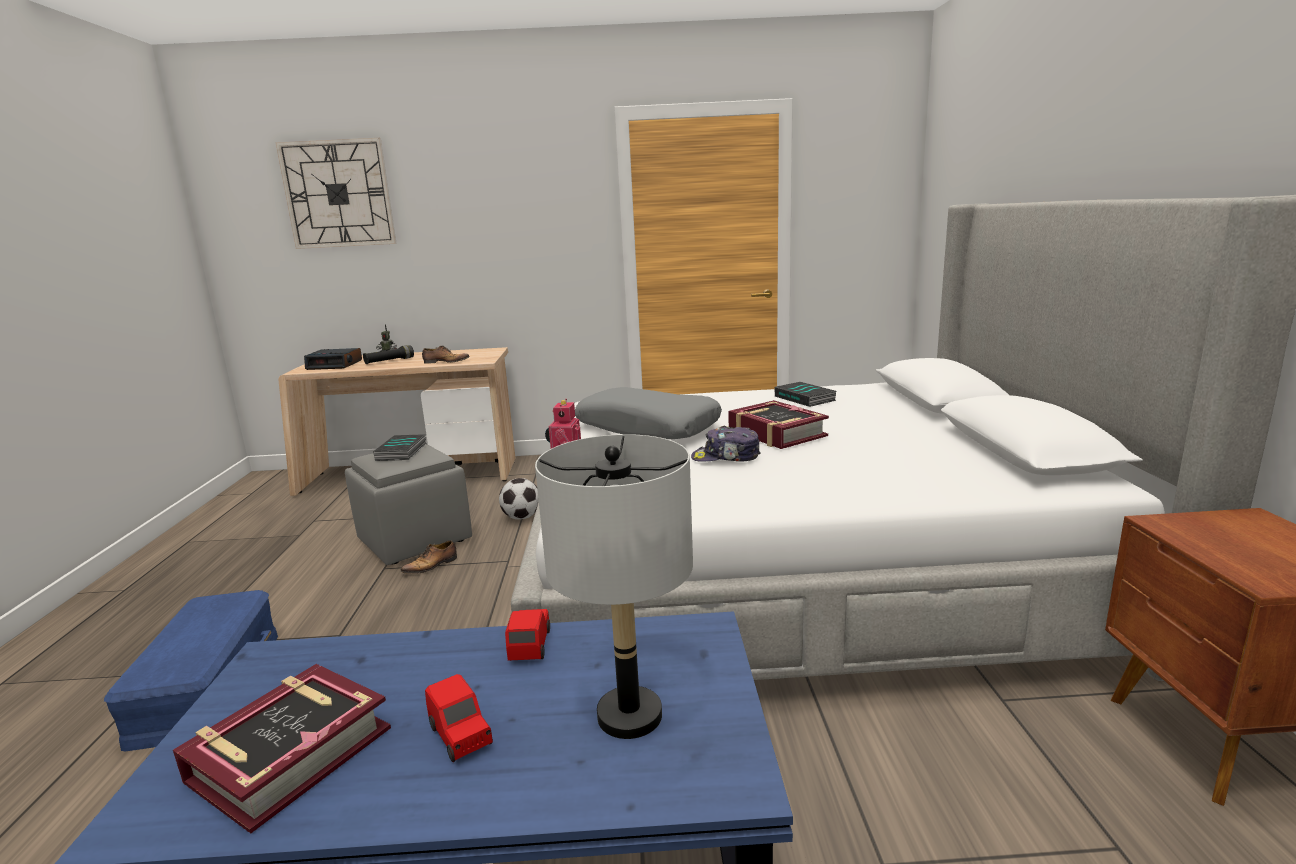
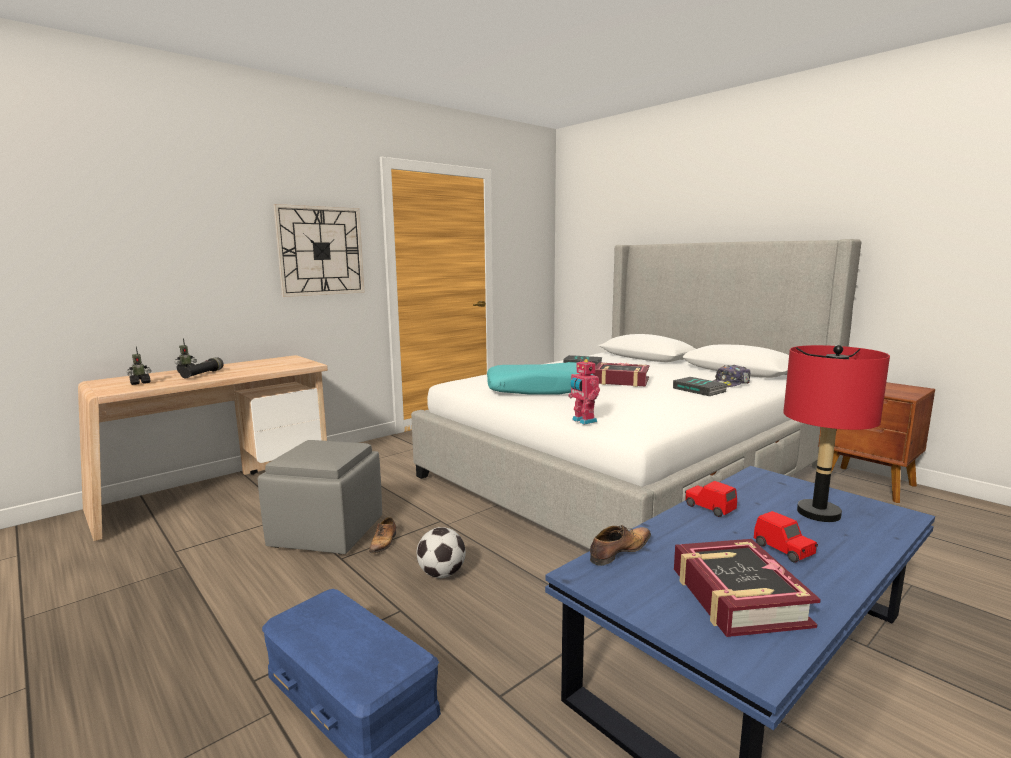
camera: 40 degrees left, 5 degrees down
(335, 365) = (140, 383): alarm clock -> toy robot
(338, 194) = (115, 202): wall clock -> wall clock (321, 251)
(402, 452) = (318, 447): book -> book (700, 390)
(445, 362) = (274, 369): shoe -> shoe (619, 552)
(461, 736) = (784, 550): red toy car -> red toy car turned 45 degrees clockwise
(522, 517) = (394, 493): football -> football (441, 574)
(630, 715) = (818, 513): grey table lamp -> red table lamp
(648, 428) = (539, 389): grey pillow -> turquoise pillow
(726, 457) = (628, 395): cap -> cap (731, 384)

